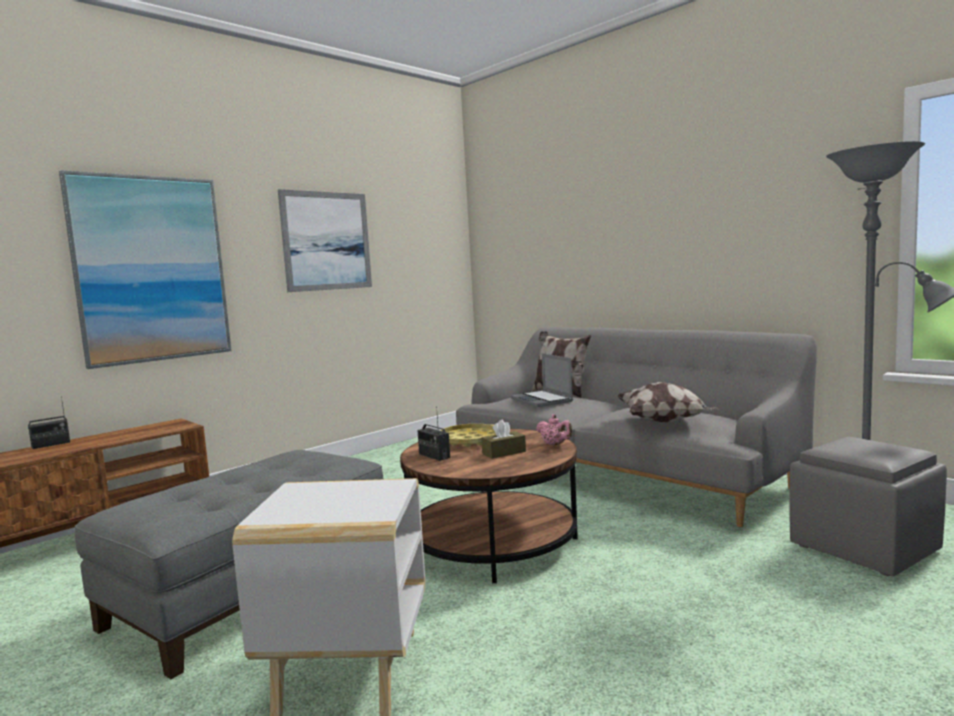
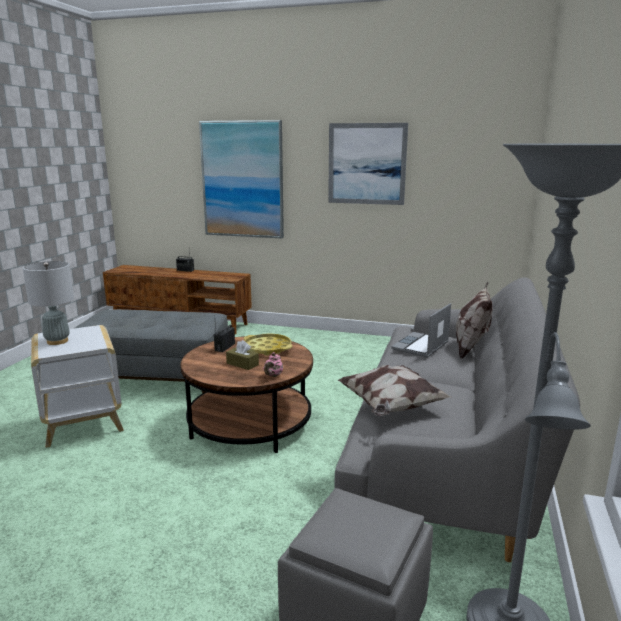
camera: 60 degrees right, 10 degrees up
(323, 508) = (57, 341): none -> grey table lamp

